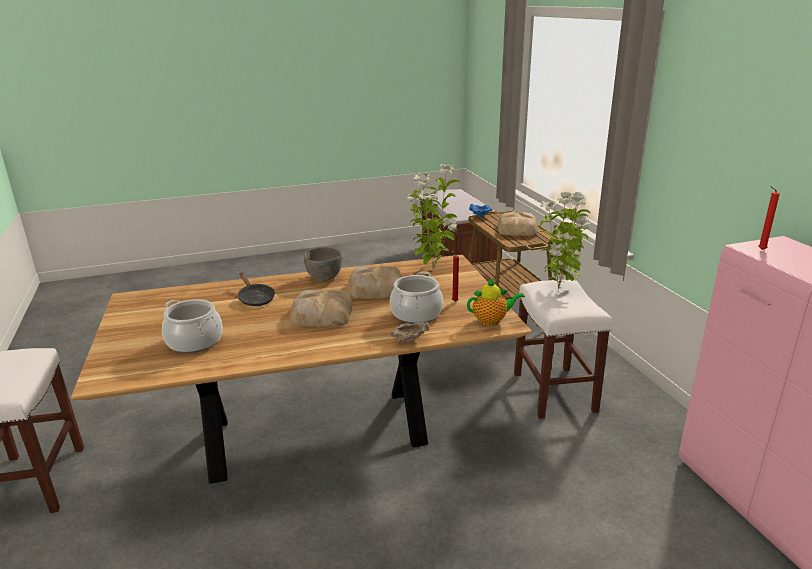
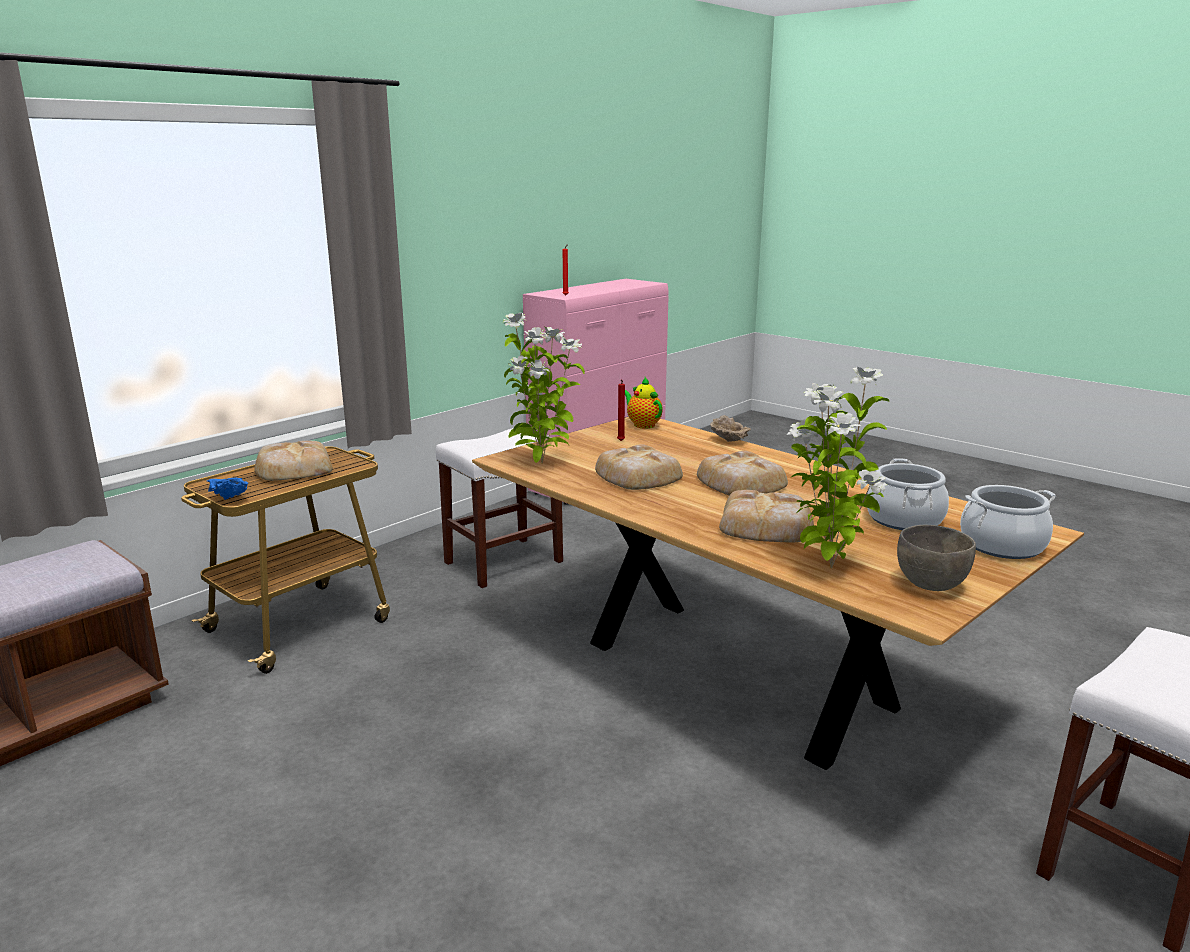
camera: 120 degrees left, 5 degrees down
(255, 298) = (766, 526): black frying pan -> bread
(324, 277) = (647, 508): grey bowl -> grey bowl (930, 585)
(416, 314) = (672, 449): cooking pot -> cooking pot (1002, 545)
(559, 288) = (479, 442): potted plant -> potted plant (827, 567)

